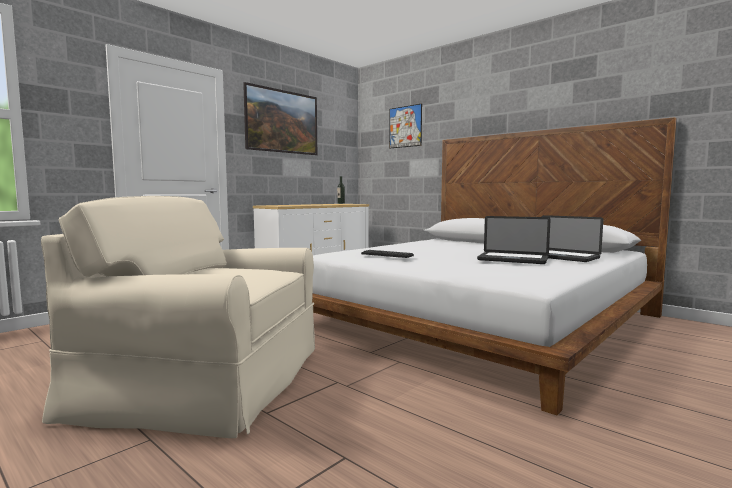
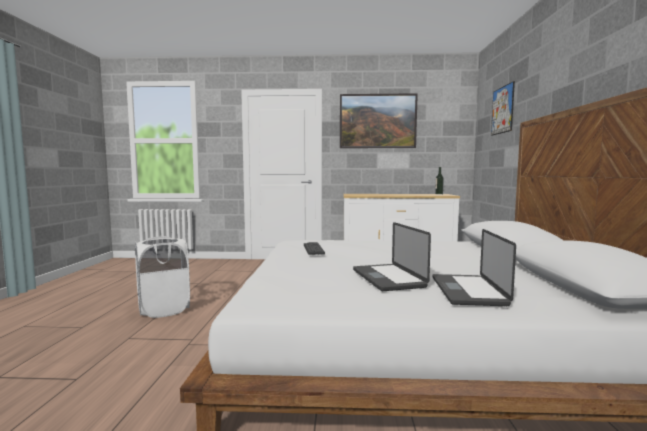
camera: 50 degrees right, 0 degrees up
(206, 379) = (164, 309): beige armchair -> white laundry basket

